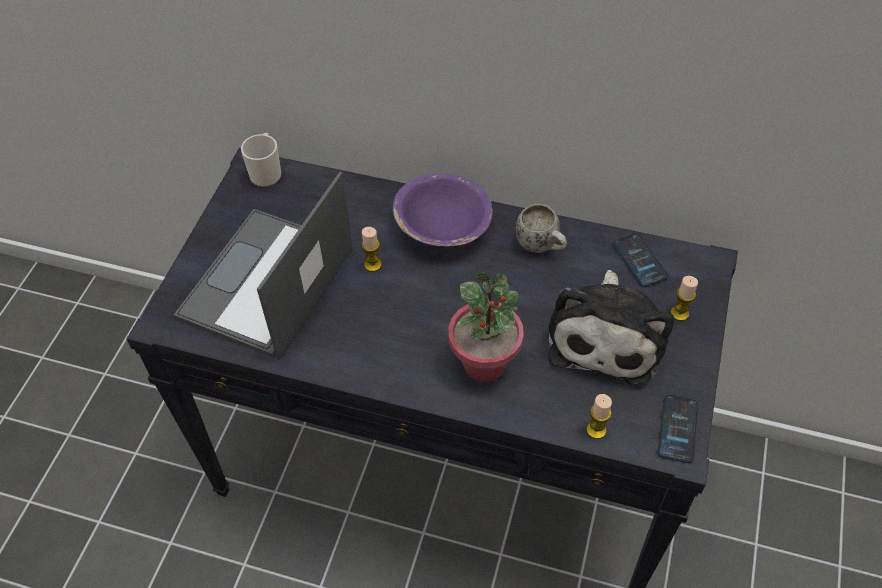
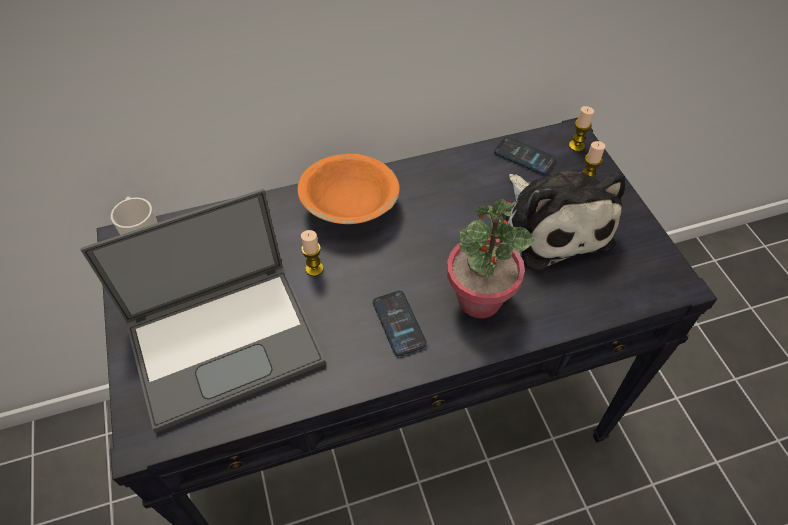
camera: 35 degrees left, 0 degrees up
(266, 285) = (226, 340): laptop -> laptop turned 105 degrees counterclockwise
(443, 227) = (350, 206): purple bowl -> orange bowl
(541, 247) = (443, 182): white mug -> none
(596, 430) = (609, 303): candle -> candle (576, 146)
(677, 429) = (662, 267): phone -> phone (399, 323)

